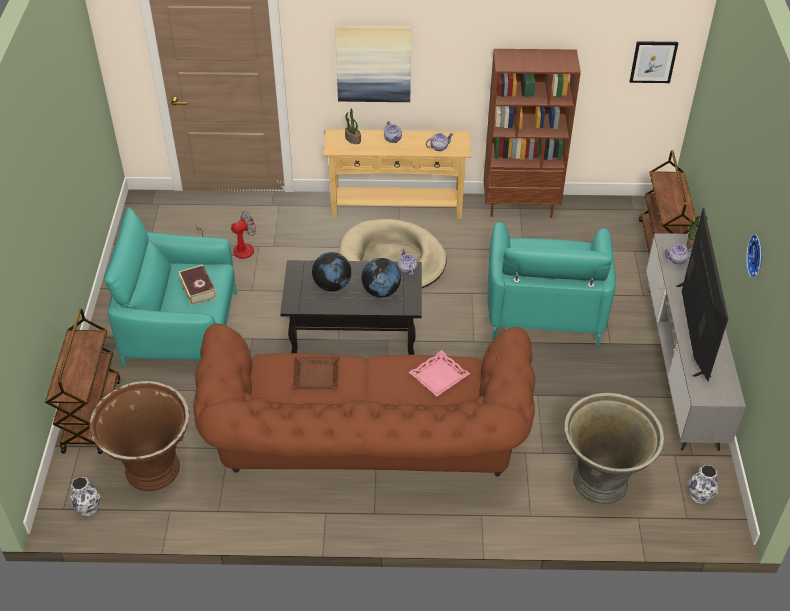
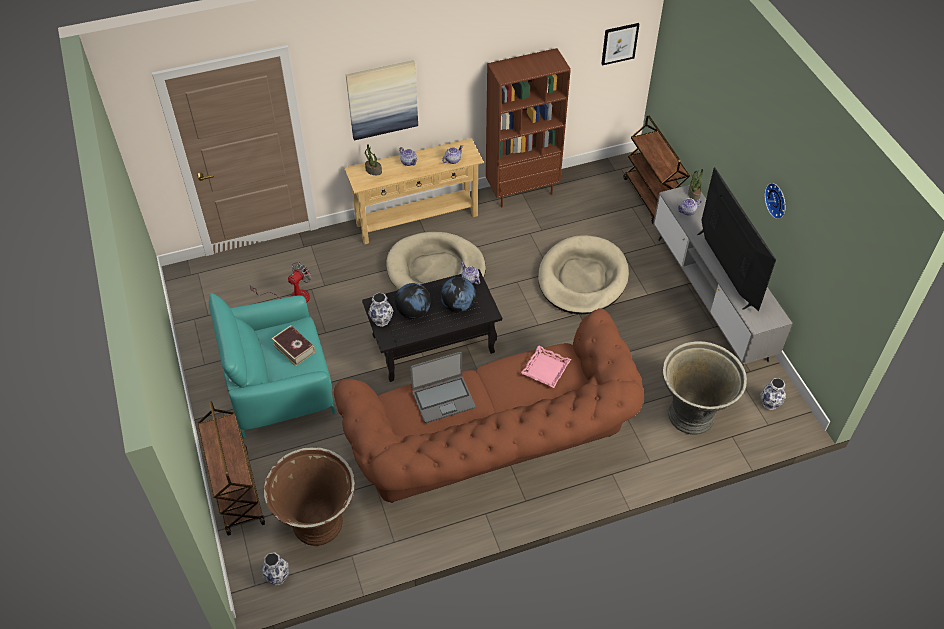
camera: 20 degrees left, 5 degrees up
(296, 285) = (382, 320): none -> vase
(316, 375) = (443, 399): brown tray -> laptop
(544, 308) = (582, 278): turquoise armchair -> beige dog bed

